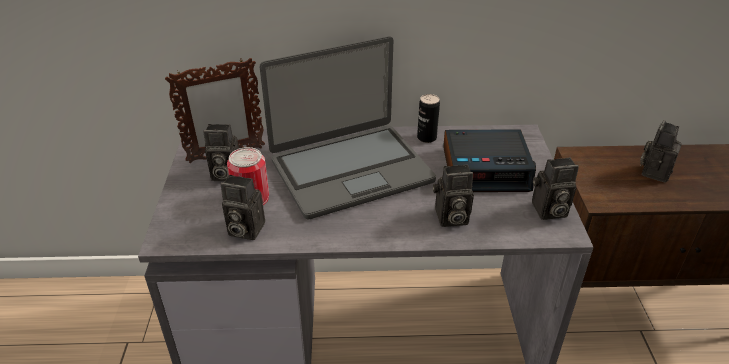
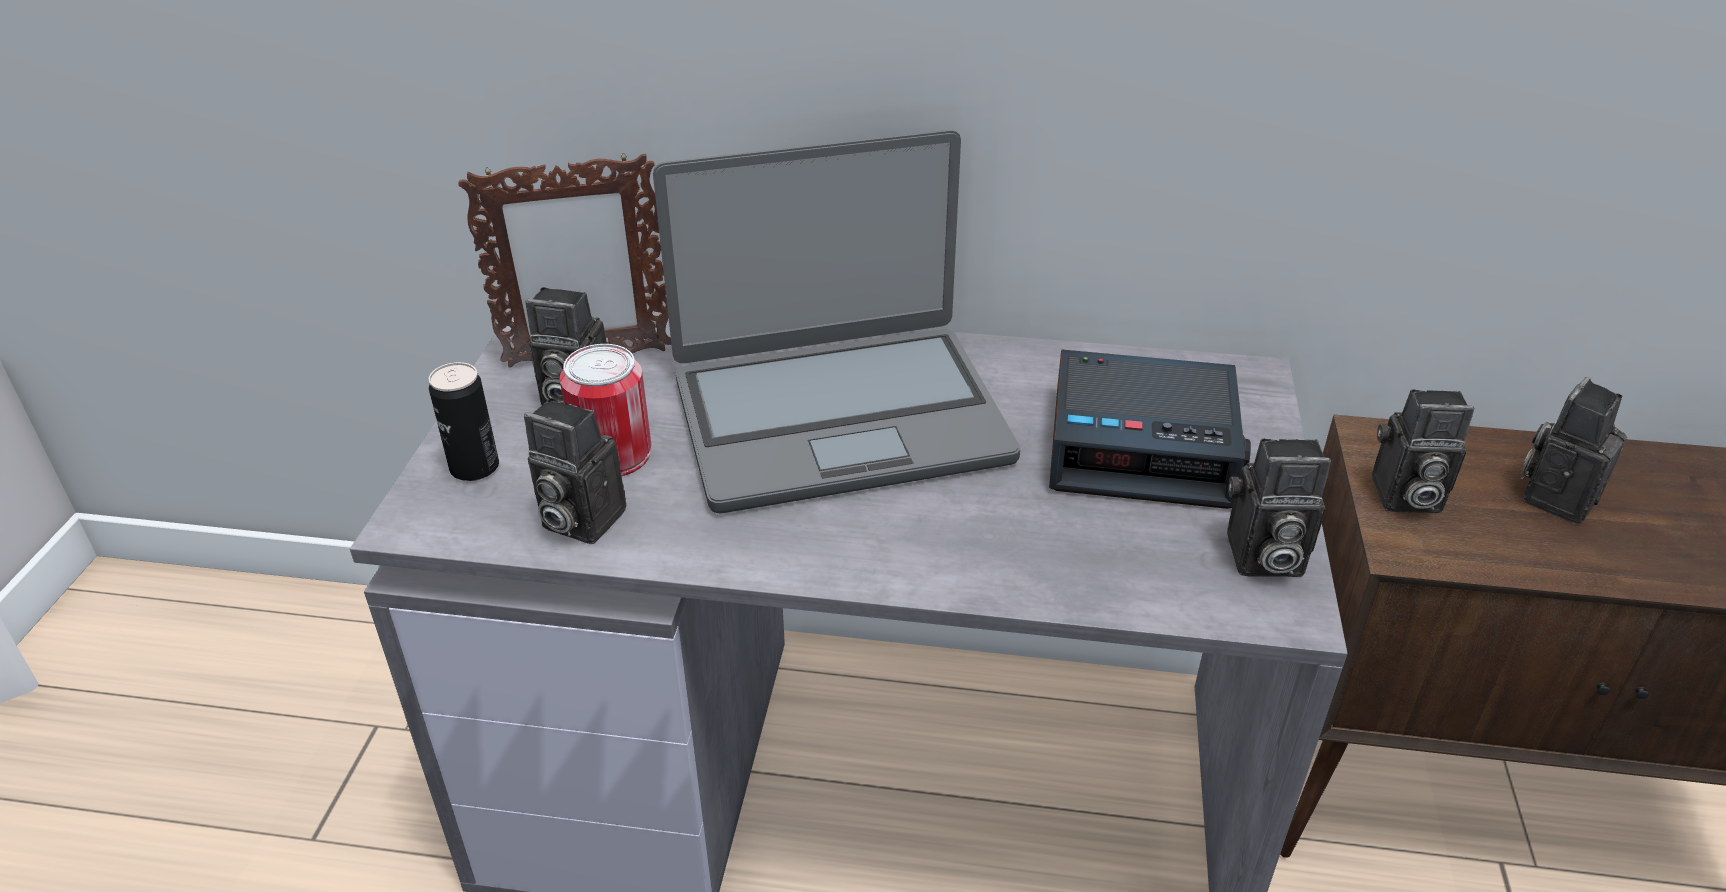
camera: 10 degrees right, 0 degrees up
(426, 138) = (1027, 364): can -> can (474, 467)
(450, 218) = (1029, 548): camera -> camera (1403, 497)

